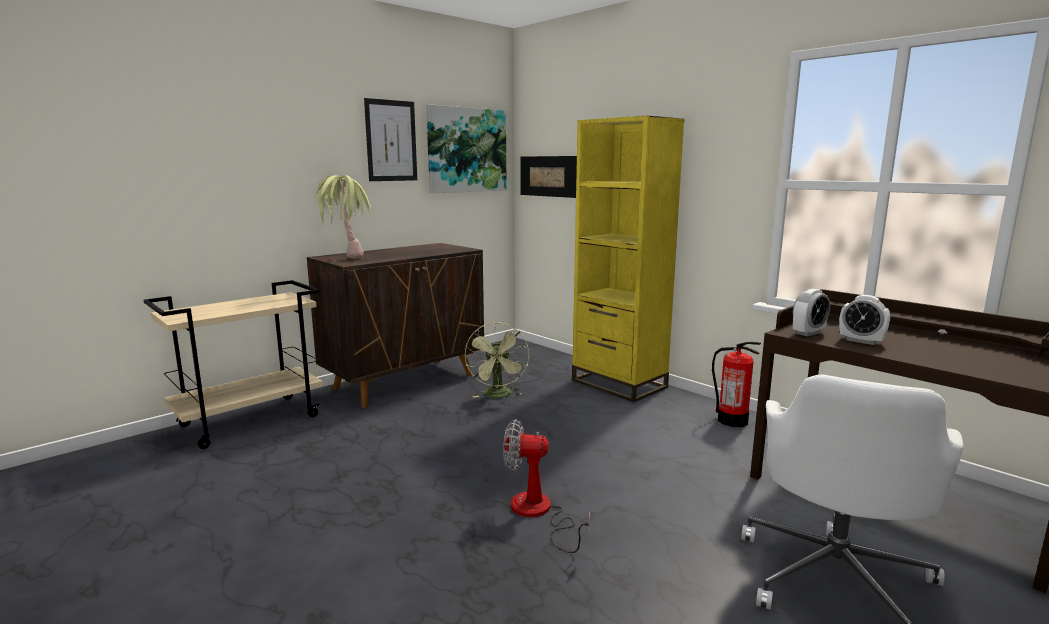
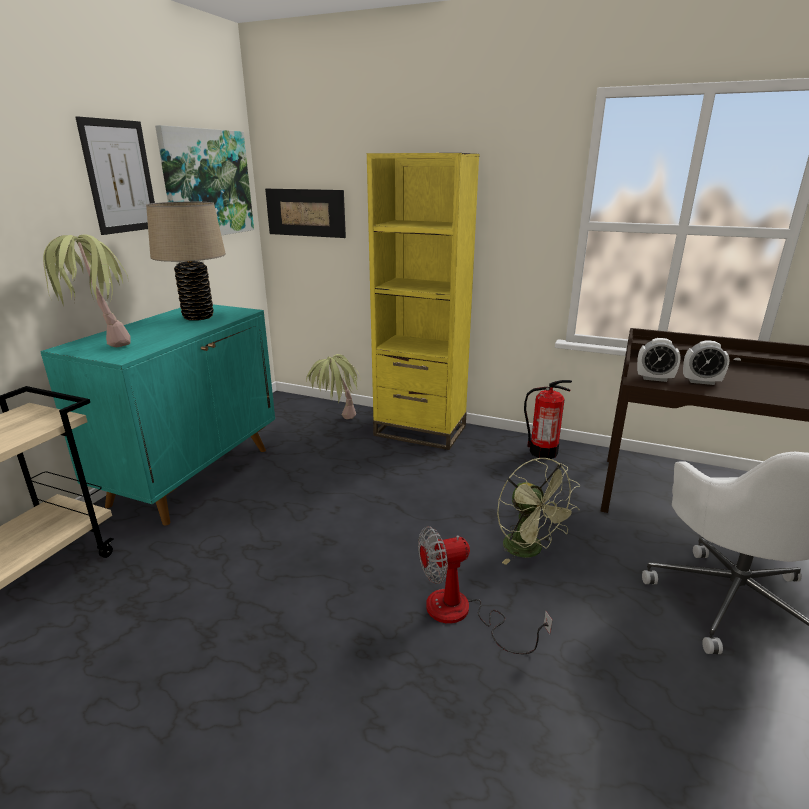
camera: 25 degrees left, 10 degrees up
(405, 381) = (193, 475): brown cabinet -> turquoise cabinet
(429, 249) = (198, 317): none -> beige table lamp
(499, 396) = (314, 472): green fan -> green fan (529, 550)
(546, 366) = (336, 423): none -> potted plant
(808, 333) = (654, 378): alarm clock -> alarm clock turned 75 degrees clockwise

